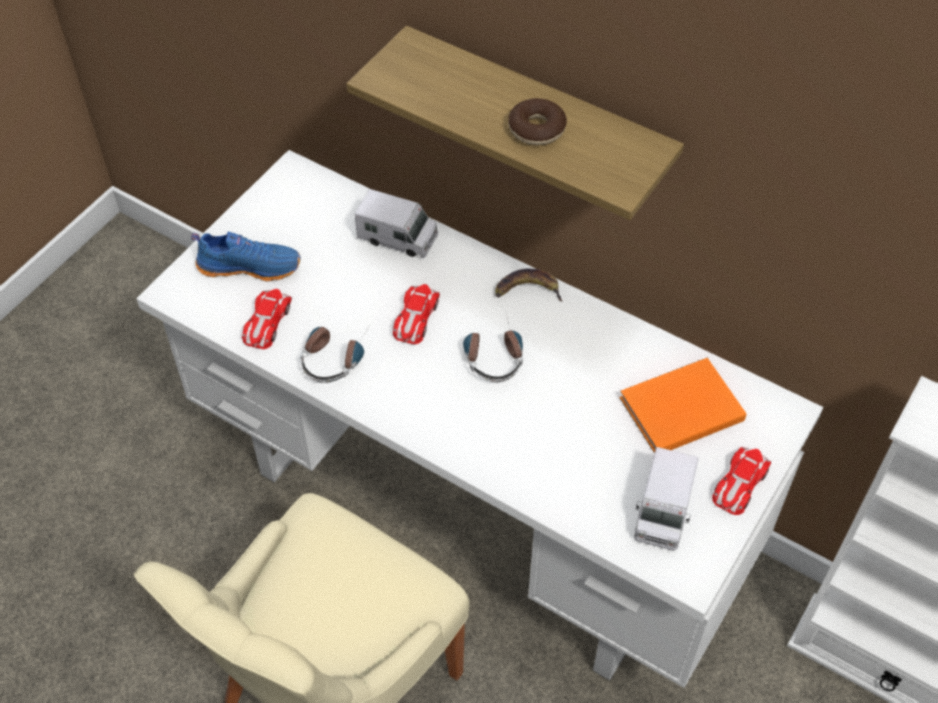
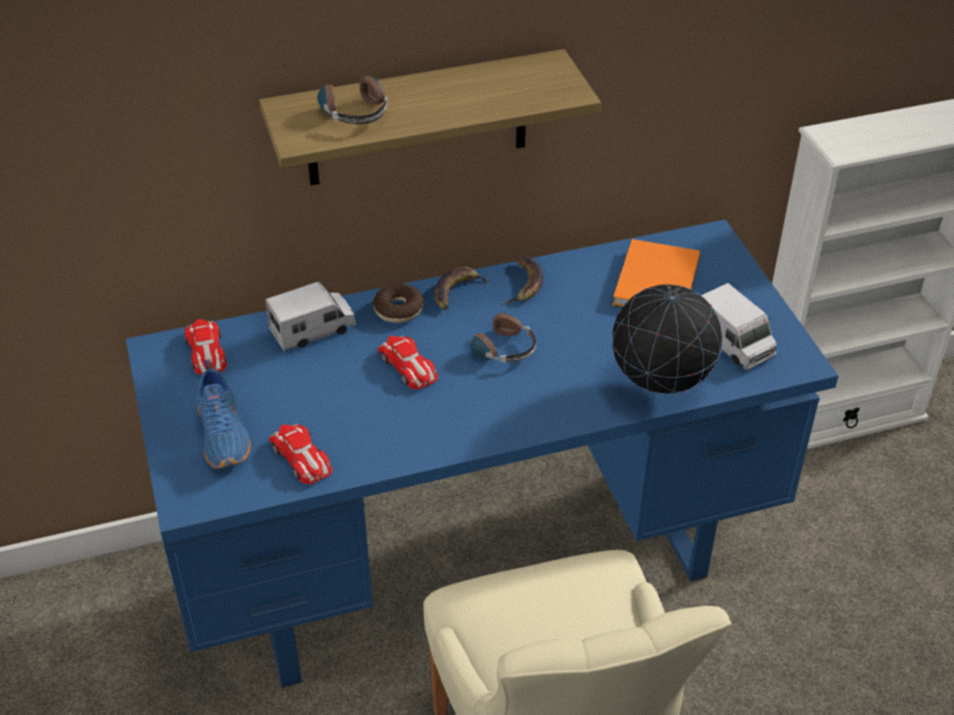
camera: 50 degrees left, 10 degrees down
(250, 265) = (224, 434): blue shoe -> blue shoe turned 120 degrees clockwise
(335, 354) = (389, 434): headphones -> headphones (351, 107)
(472, 512) = (477, 563): white desk -> blue desk
(536, 129) = (464, 98): donut -> donut (398, 309)
(552, 492) = (660, 389): none -> globe
(583, 324) = (524, 283): none -> banana
(739, 483) = (748, 293): toy car -> toy car (206, 351)

